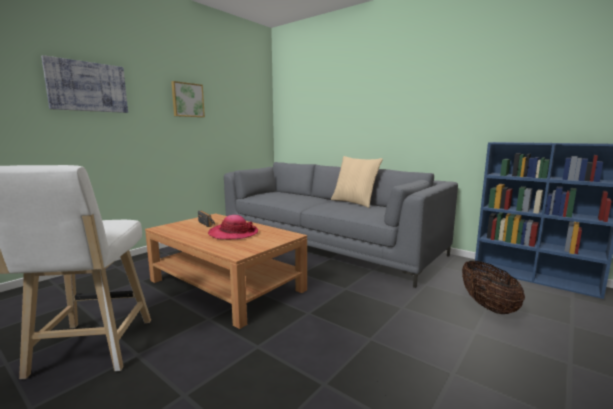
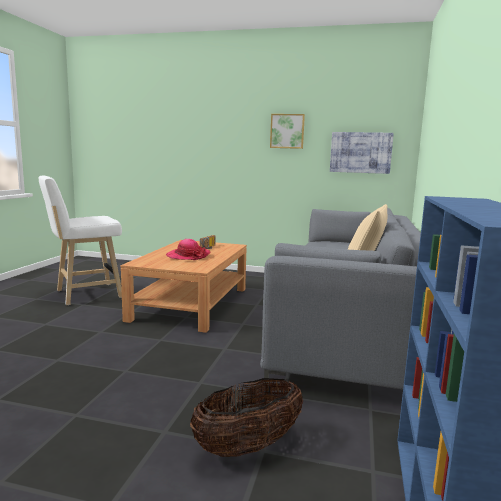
camera: 65 degrees right, 0 degrees up
(88, 86) = (202, 126): picture -> picture (360, 152)

